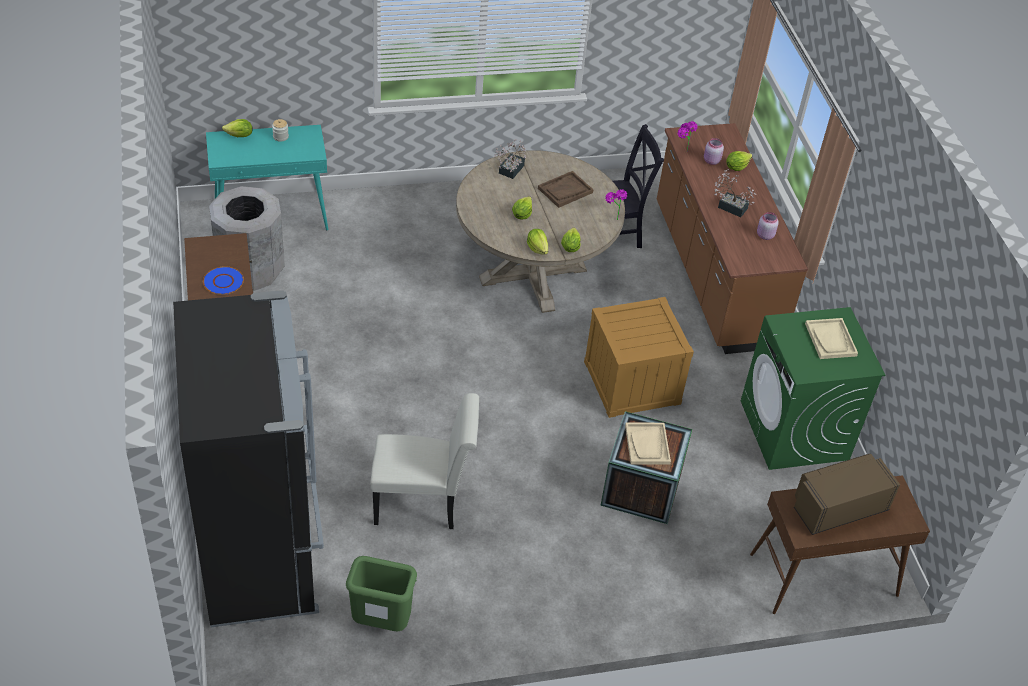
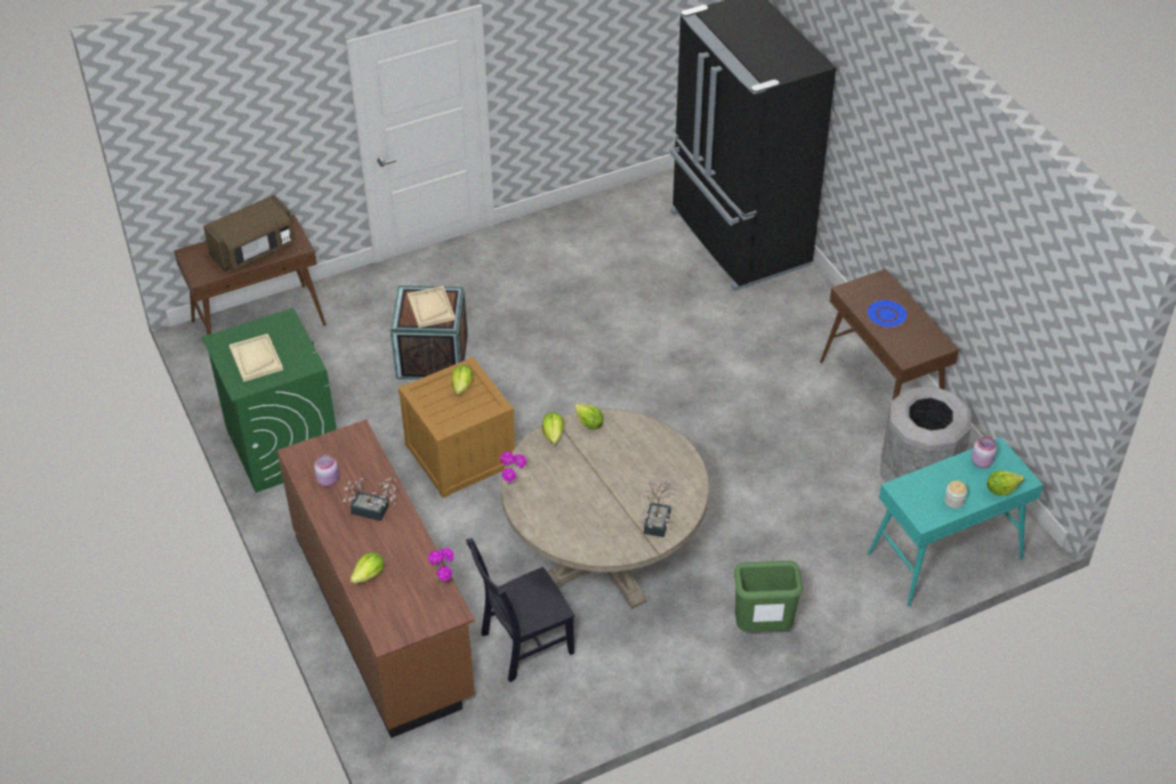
camera: 170 degrees right, 0 degrees up
(382, 623) = (619, 217): green trash can -> green trash can (762, 629)
(423, 503) = (625, 302): white chair -> none
(522, 215) = (621, 462): lettuce -> lettuce (462, 386)
(565, 190) = (581, 509): brown tray -> none
(711, 161) = (404, 576): pink jar -> pink jar (982, 461)

